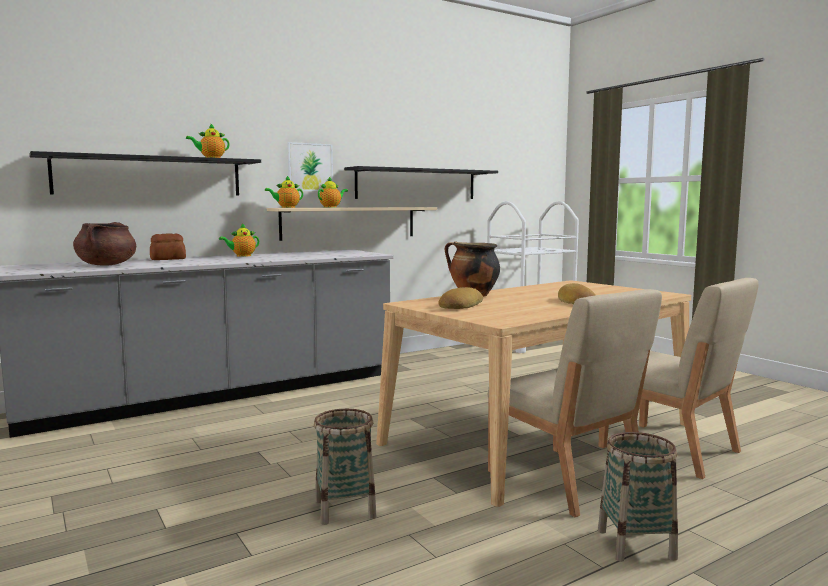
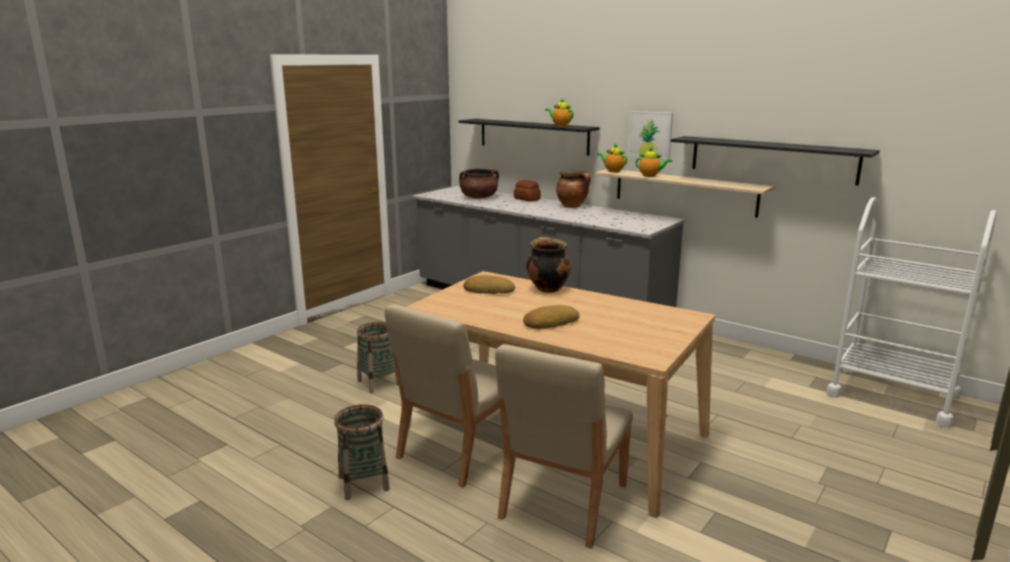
camera: 70 degrees right, 10 degrees up
(242, 256) = (572, 206): teapot -> cooking pot

